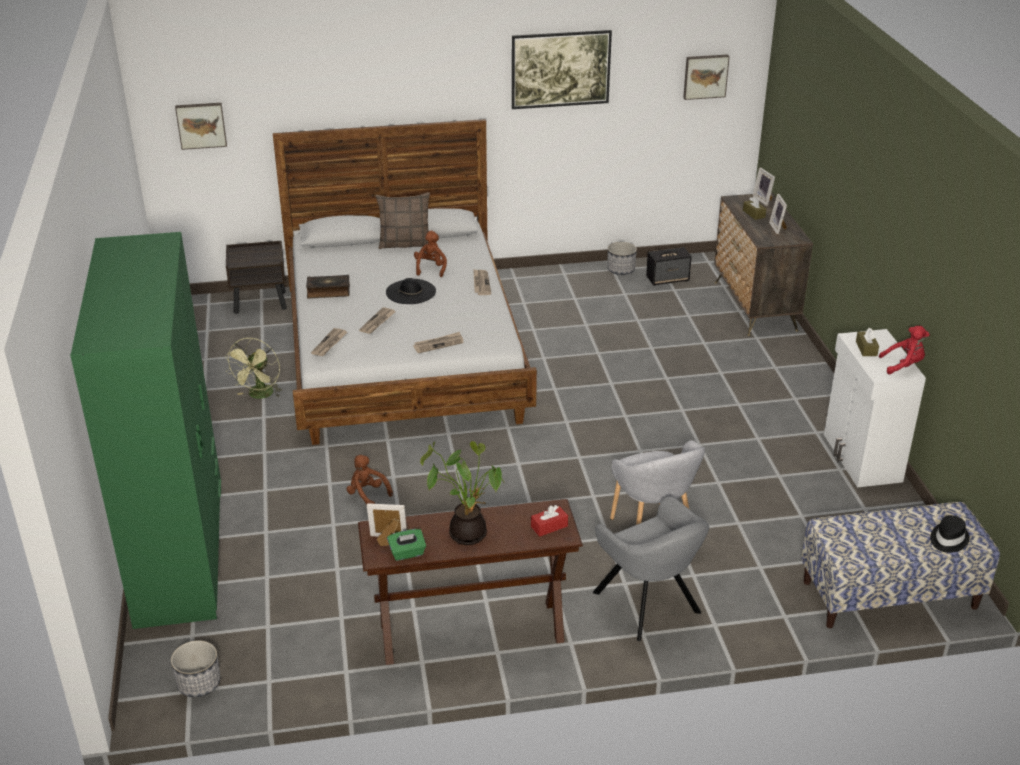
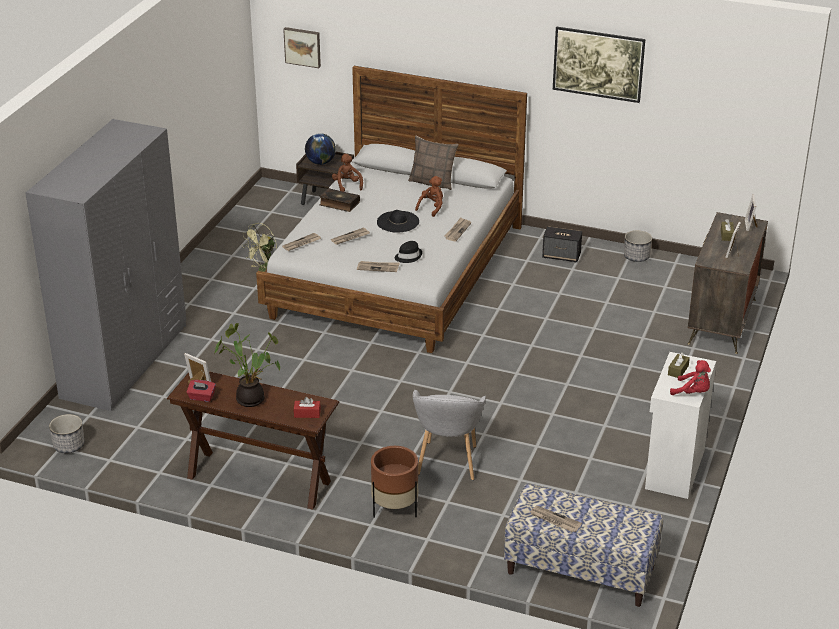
camera: 30 degrees right, 0 degrees up
(180, 551) = (125, 361): green wardrobe -> grey wardrobe
(251, 258) = (320, 162): none -> globe
(367, 495) = (275, 366): brown plush toy -> brown plush toy (347, 185)
(407, 553) = (201, 397): green tissue box -> red tissue box
(649, 605) = (394, 509): grey armchair -> brown planter
(668, 279) = (669, 276): speaker -> speaker (562, 256)
(705, 76) = (733, 98): picture -> none
(878, 547) = (554, 520): none -> newspaper
(948, 539) = (615, 535): black hat -> black hat (408, 256)

